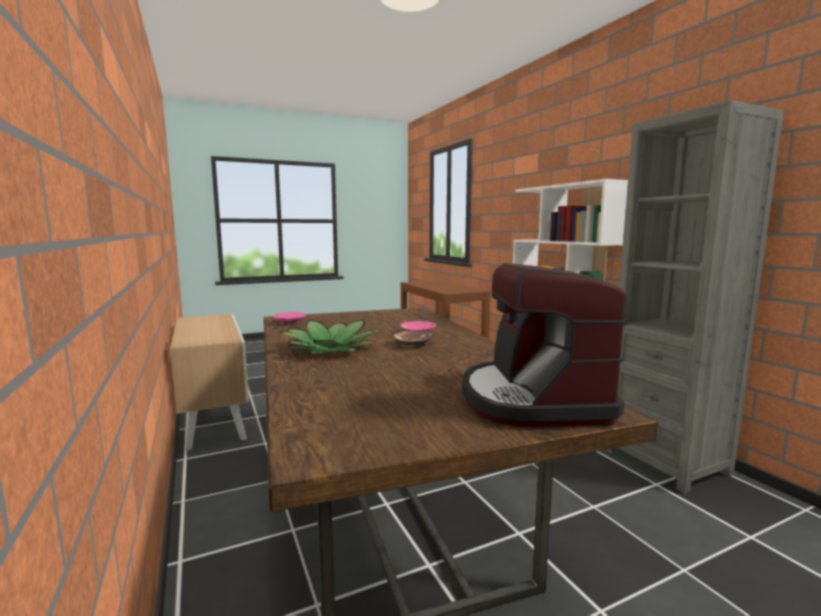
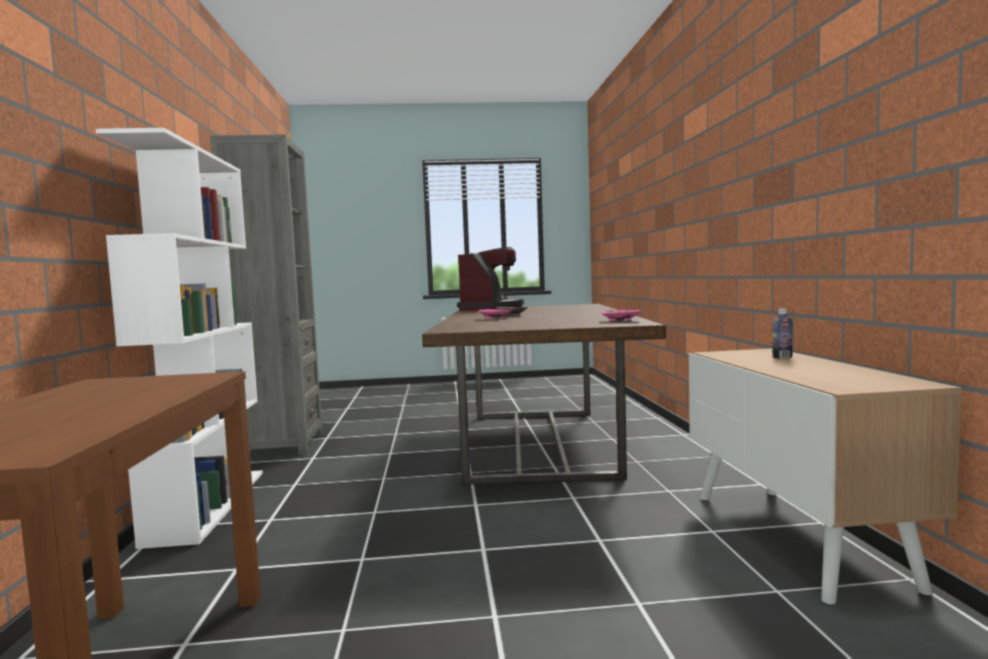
camera: 160 degrees left, 5 degrees down
(196, 335) = (782, 357): none -> bottle
(331, 348) = (576, 313): potted plant -> none

